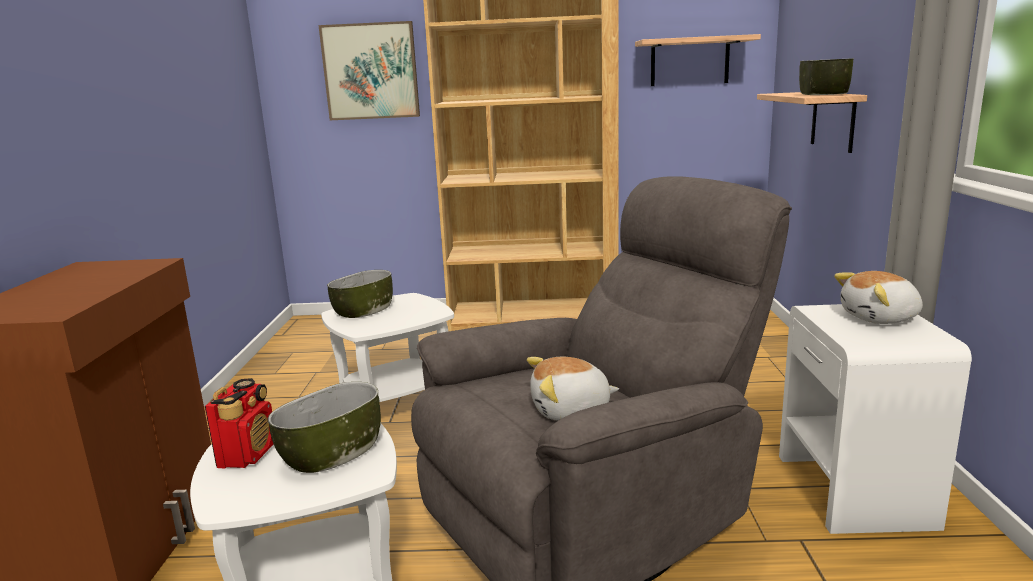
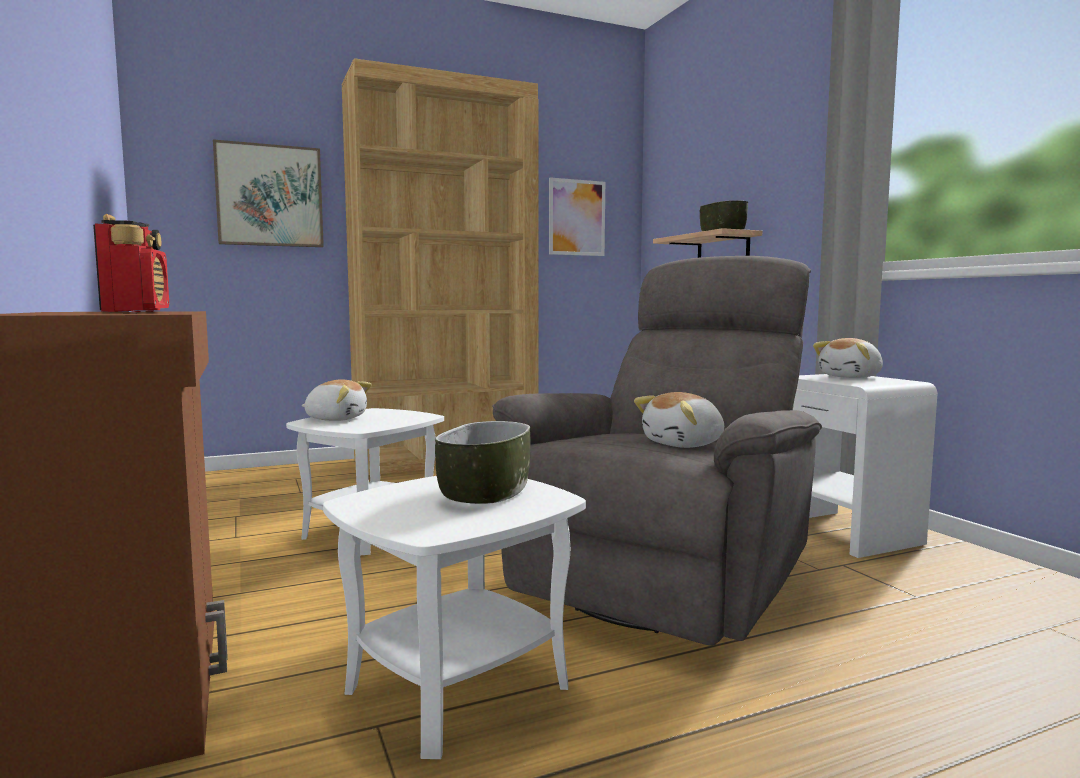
camera: 25 degrees left, 10 degrees down
(248, 454) = (388, 502): radio -> radio (136, 312)
(363, 310) = (336, 419): bowl -> plush toy
(689, 62) = (576, 217): shelf -> picture

